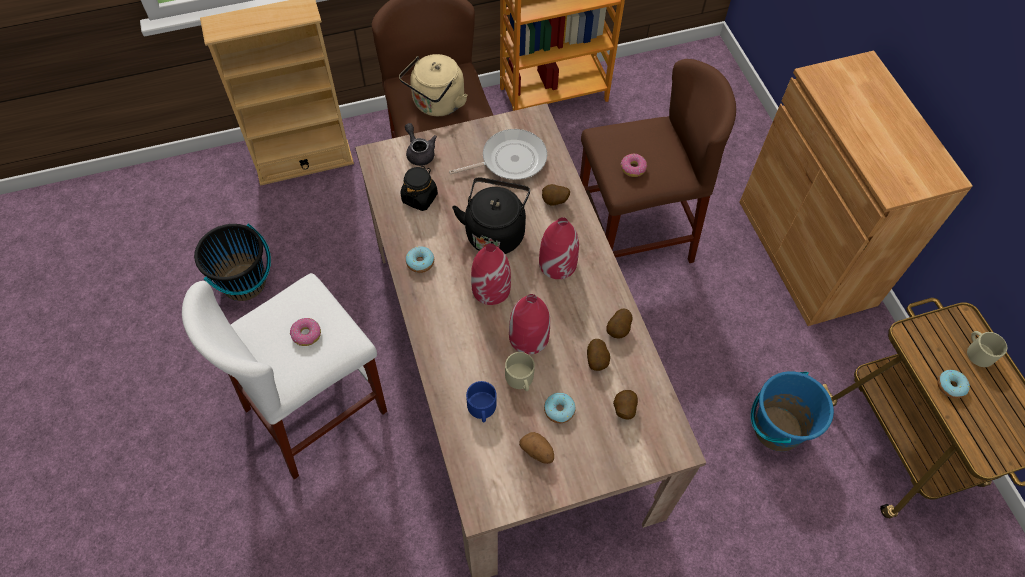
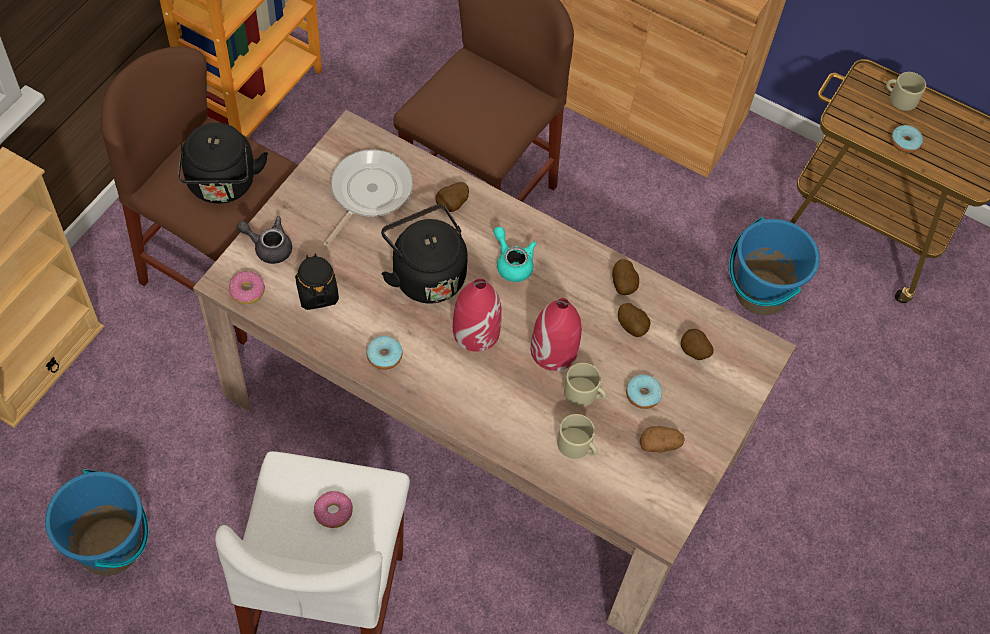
camera: 45 degrees left, 0 degrees up
(244, 283) = (110, 546): black bucket -> blue bucket
(436, 104) = (222, 185): beige kettle -> black kettle
(482, 409) = (577, 446): blue mug -> beige mug
(557, 263) = (512, 263): red vase -> turquoise teapot
(633, 168) = (483, 123): donut -> donut (247, 291)

